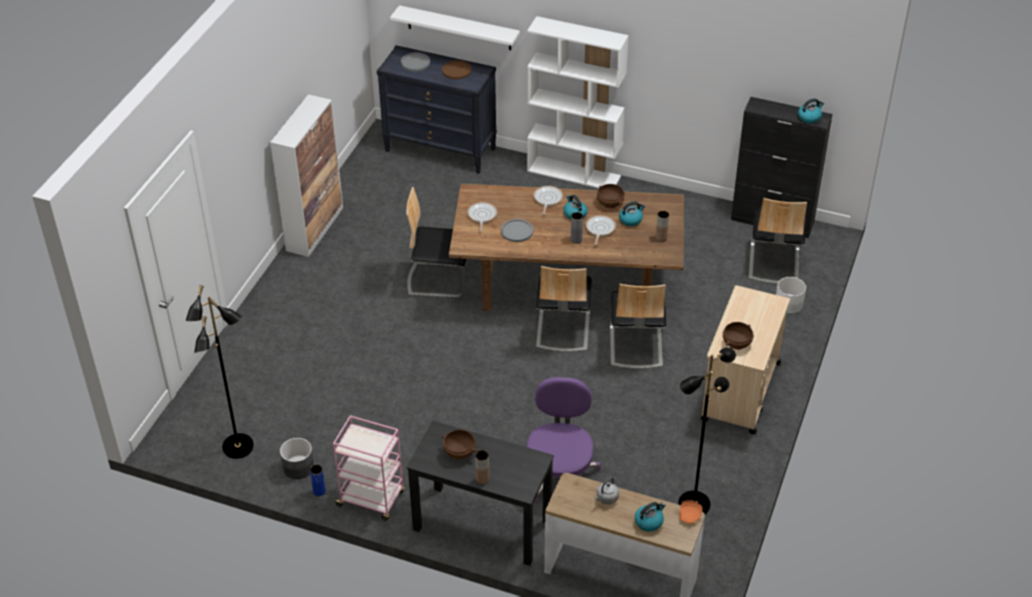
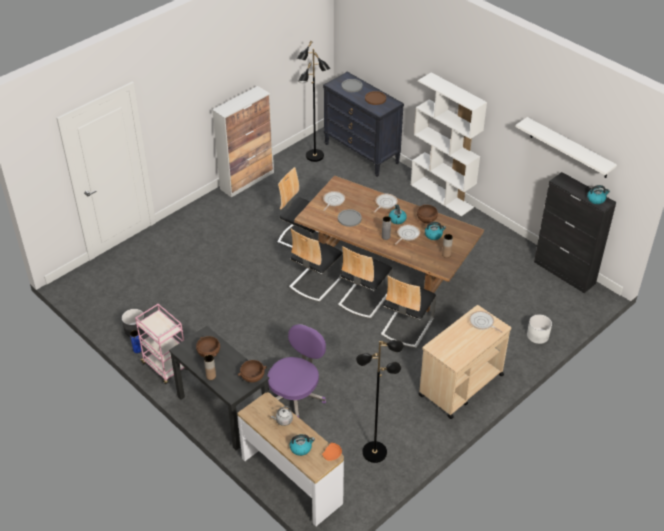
camera: 25 degrees right, 0 degrees up
(238, 447) = (108, 304): black floor lamp -> black floor lamp (314, 156)
(459, 28) = (385, 69): white shelf -> white shelf (569, 148)
(736, 343) = (449, 346): brown bowl -> brown bowl (252, 377)
(755, 304) = (482, 323): none -> frying pan
(773, 263) = (545, 302): chair -> chair (315, 282)

